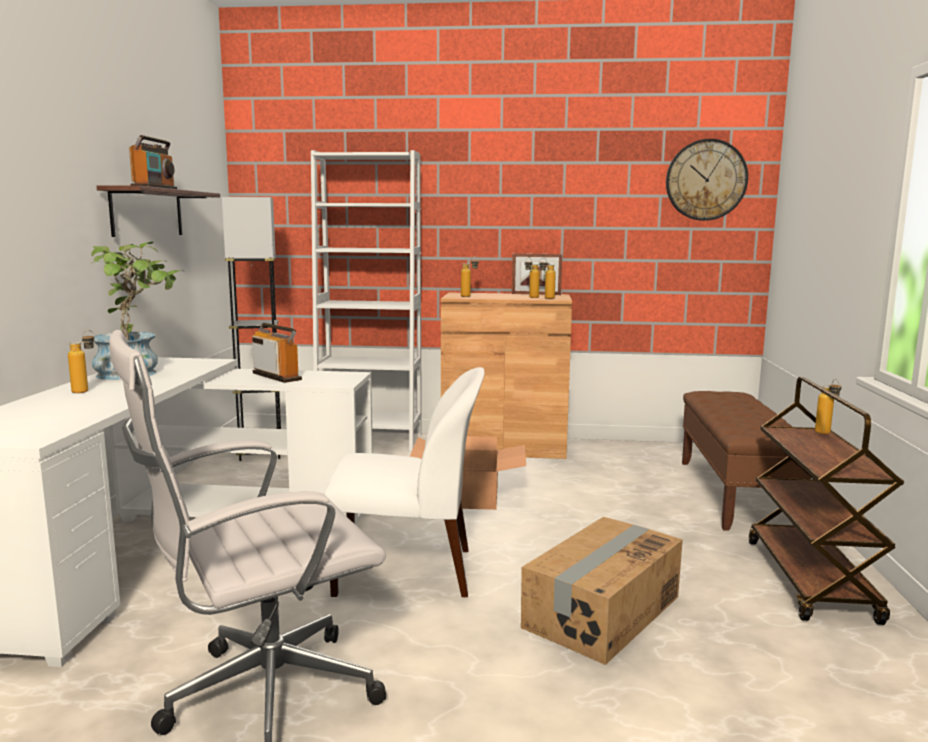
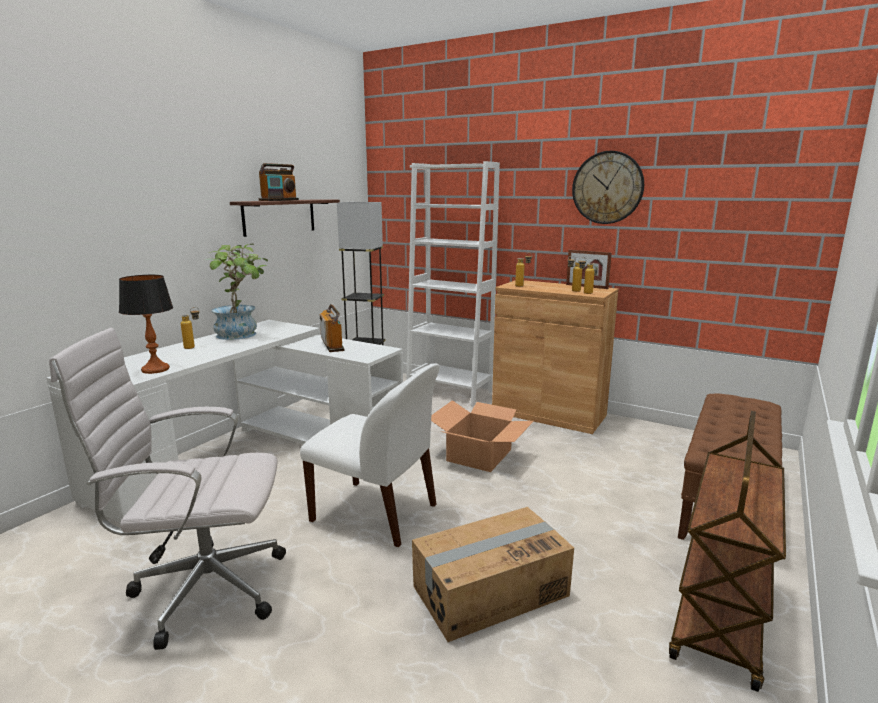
camera: 25 degrees right, 5 degrees up
(74, 416) = (155, 369): none -> table lamp
(706, 180) = (767, 183): wall clock -> wall clock (607, 187)
(825, 434) = (769, 475): bottle -> none

